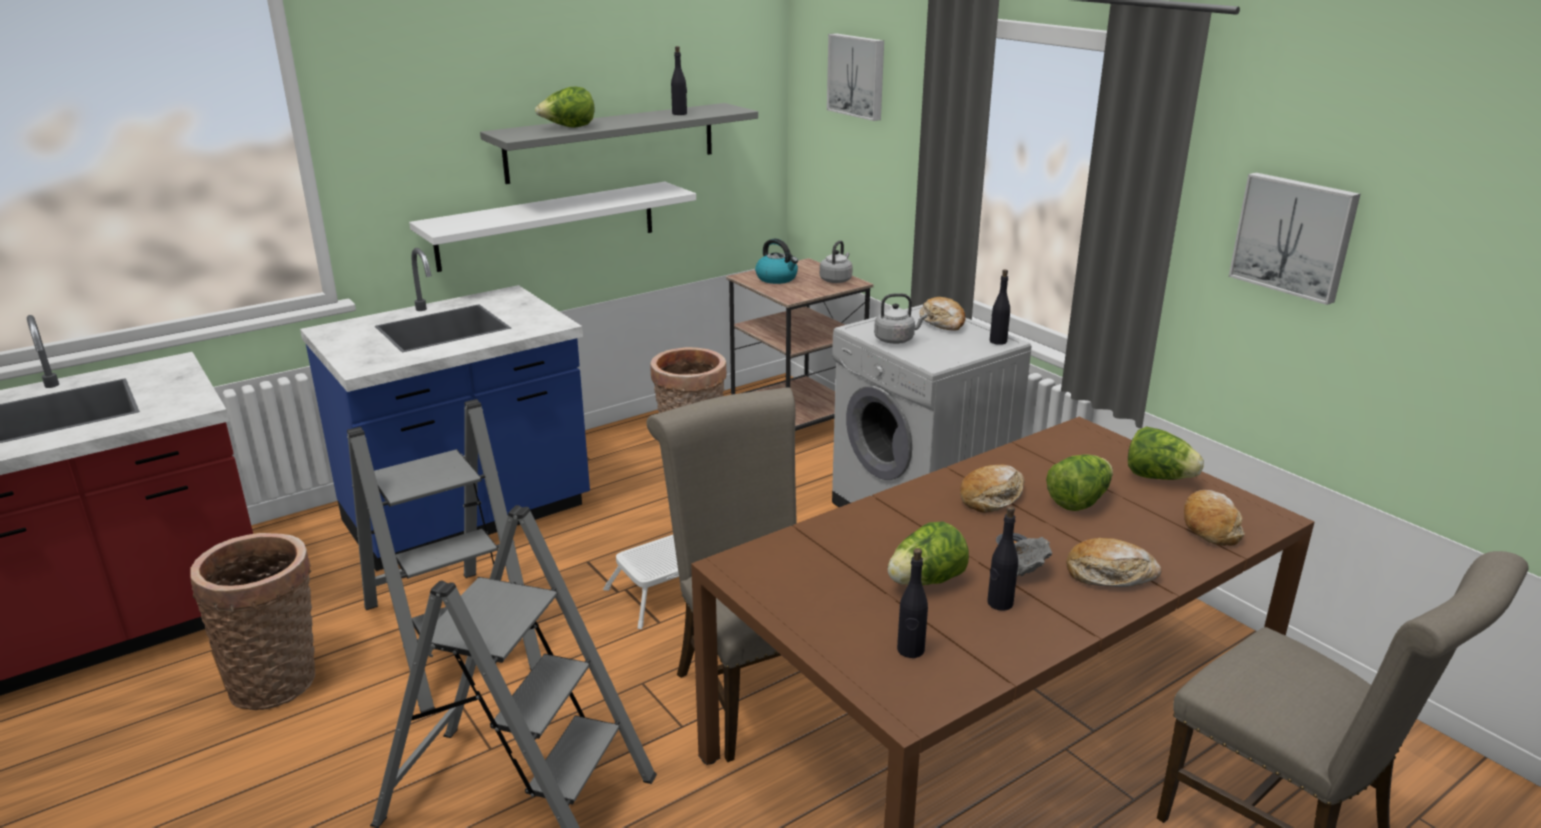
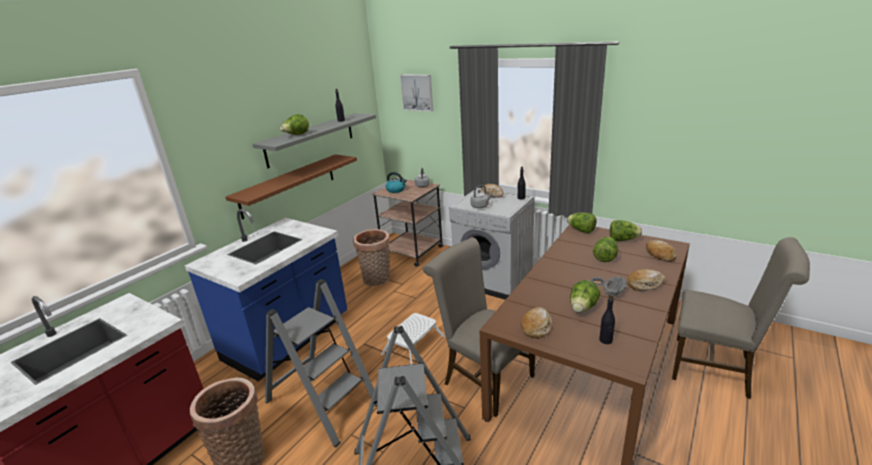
camera: 20 degrees left, 0 degrees up
(547, 225) = (289, 185): white shelf -> brown shelf
(992, 497) = (572, 264): bread -> bread (536, 327)
(999, 603) = (618, 309): black bottle -> none
(1083, 438) = (581, 230): none -> lettuce
(1294, 236) = (649, 132): picture -> none

